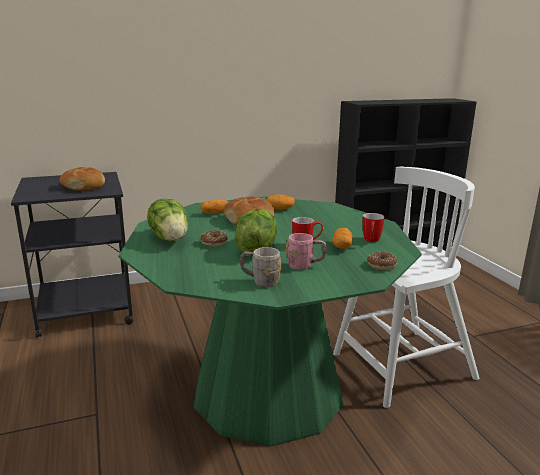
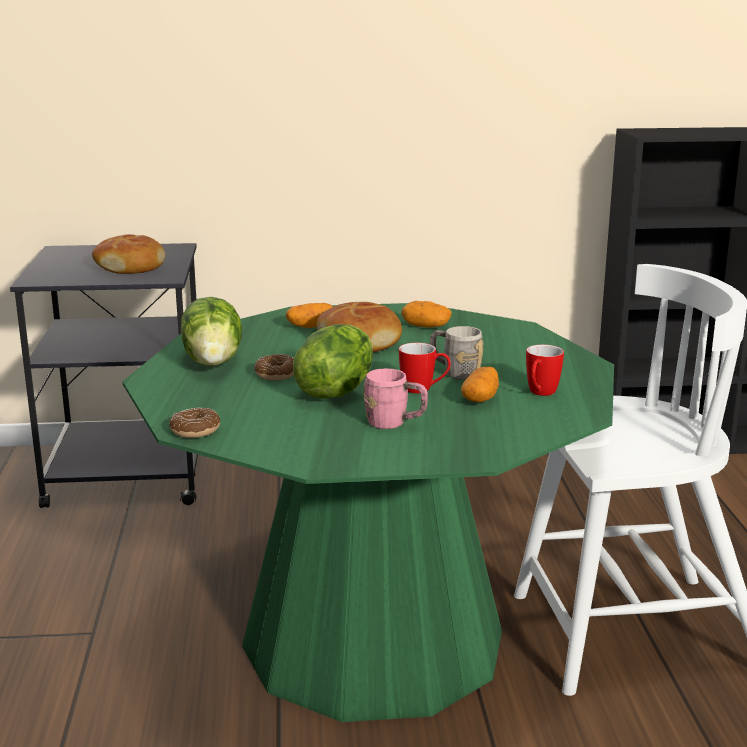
camera: 15 degrees right, 0 degrees up
(260, 281) = (306, 440): grey mug -> grey mug (455, 372)
(381, 265) = (522, 435): donut -> donut (195, 431)

